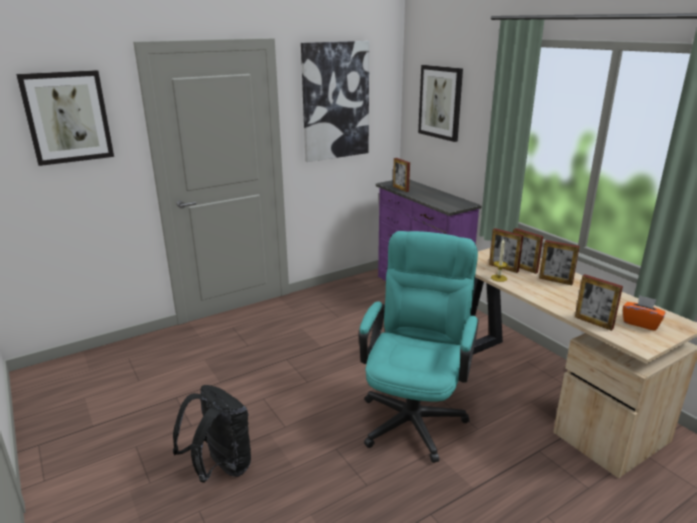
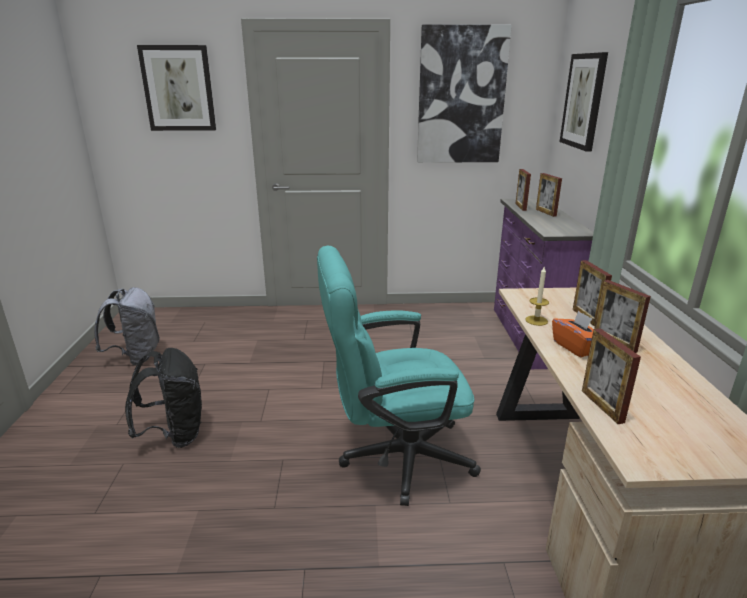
camera: 30 degrees right, 0 degrees up
(91, 415) = (136, 356): none -> grey backpack
(415, 413) = (394, 457): turquoise office chair -> turquoise office chair turned 150 degrees counterclockwise
(503, 268) = (559, 311): picture frame -> picture frame (546, 212)
(640, 323) = (684, 430): orange tissue box -> orange tissue box (575, 347)

